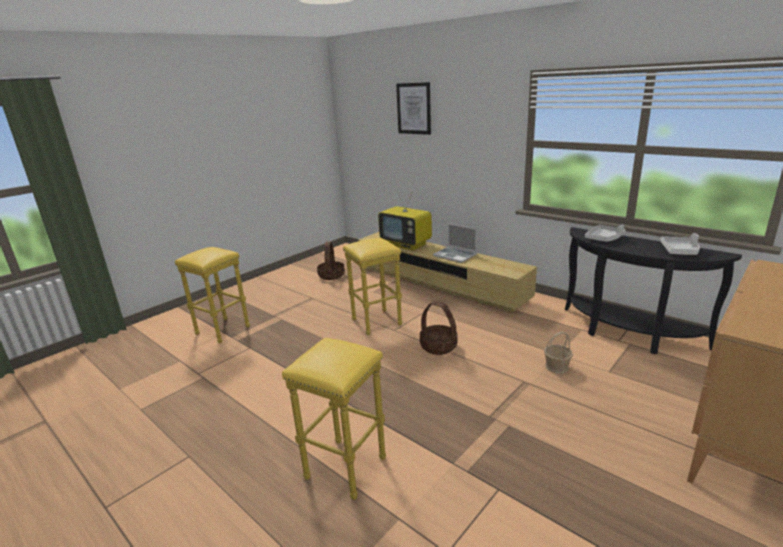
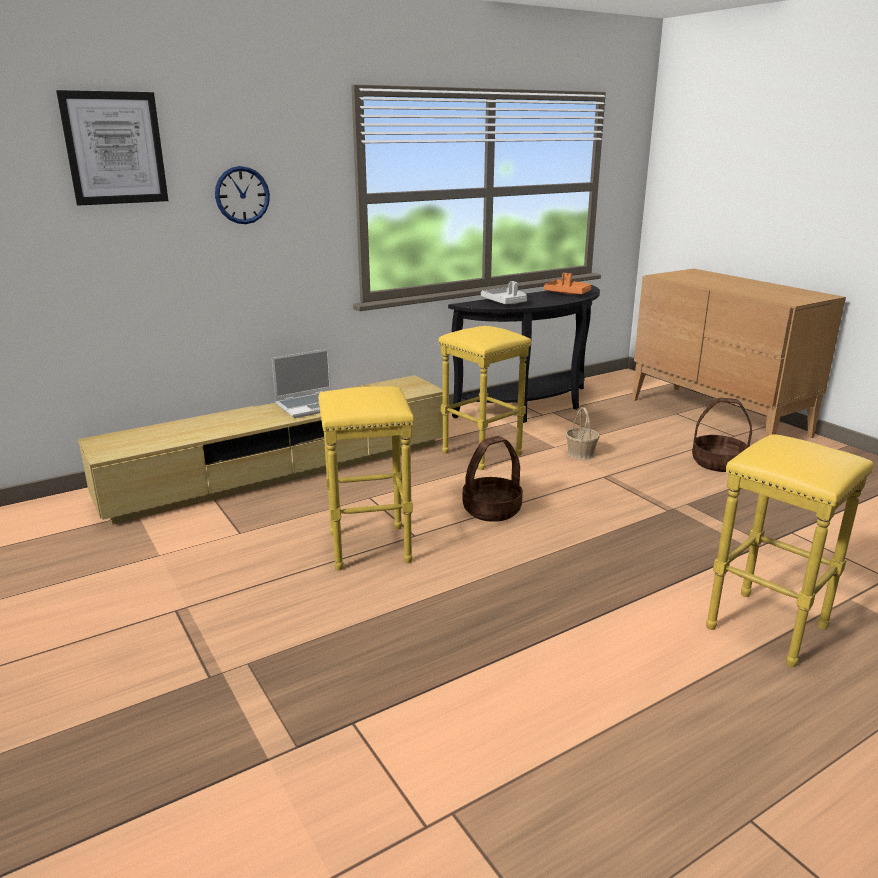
camera: 75 degrees left, 0 degrees up
(222, 330) = (211, 780): yellow stool -> yellow stool (483, 453)
(331, 275) = (86, 571): basket -> basket (718, 463)
(406, 244) = (203, 428): television -> none
(462, 134) = (242, 195): none -> wall clock
(680, 251) = (567, 293): grey tray -> orange tray

